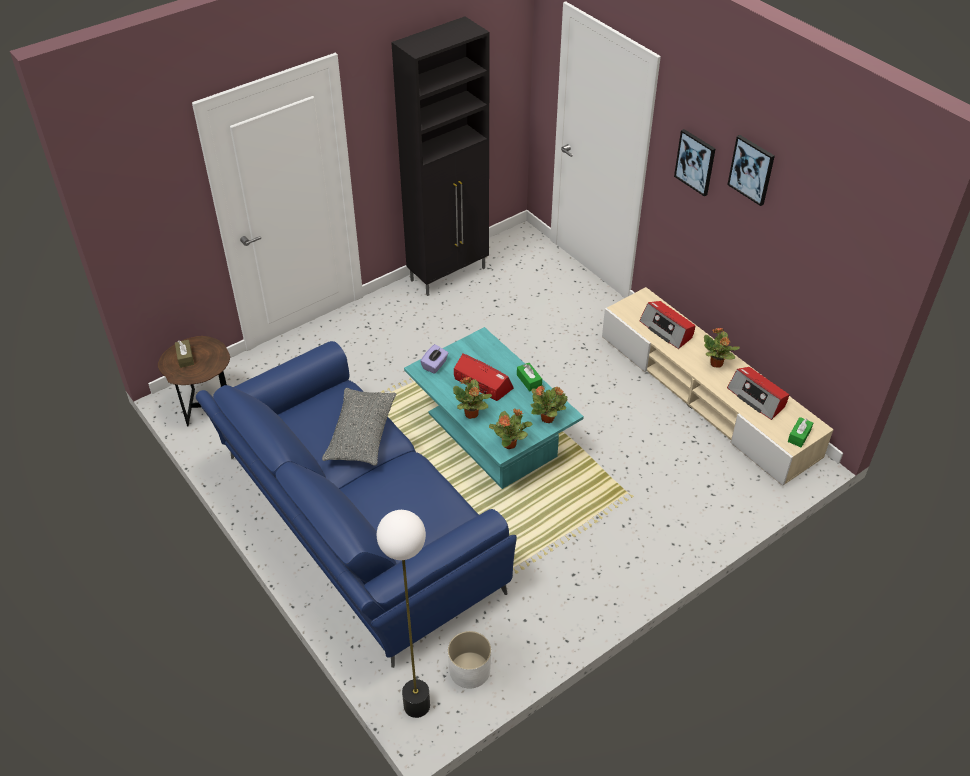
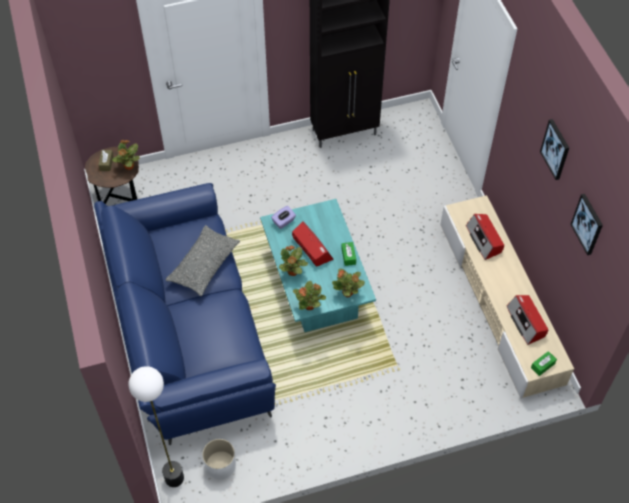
camera: 20 degrees right, 10 degrees up
(695, 162) = (526, 121): picture -> picture (588, 224)
(716, 364) = (509, 282): potted plant -> potted plant (129, 166)

